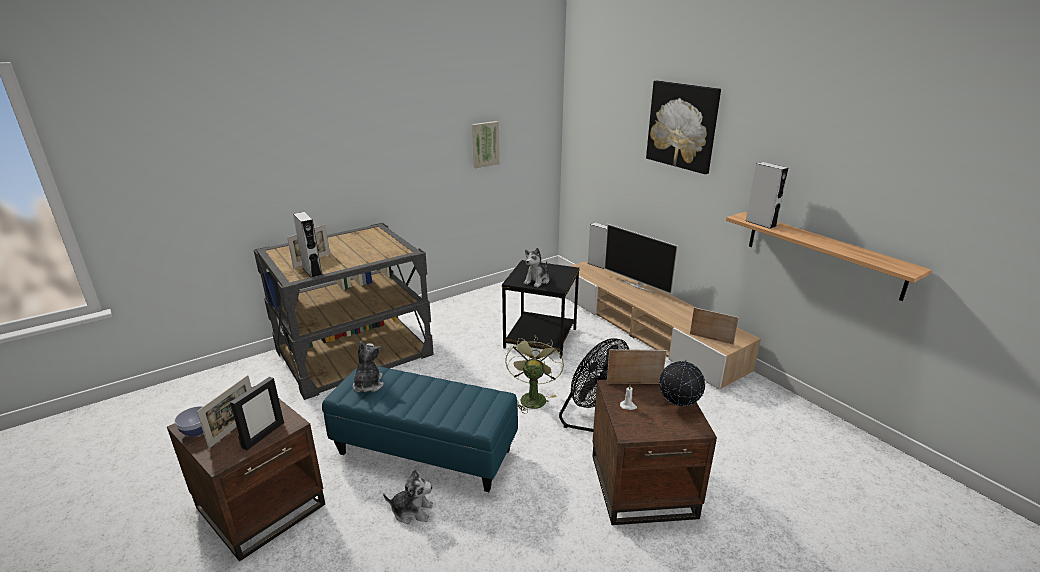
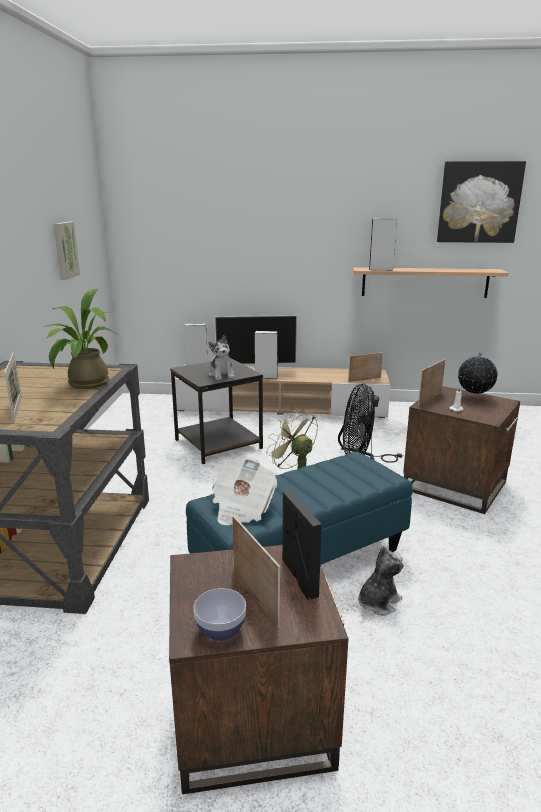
camera: 50 degrees left, 5 degrees down
(312, 271) = (53, 414): grey speaker -> grey speaker (266, 377)
(367, 257) = (84, 385): none -> potted plant
(368, 385) = (242, 508): plush toy -> newspaper
(682, 126) = (276, 204): picture -> picture (479, 202)

